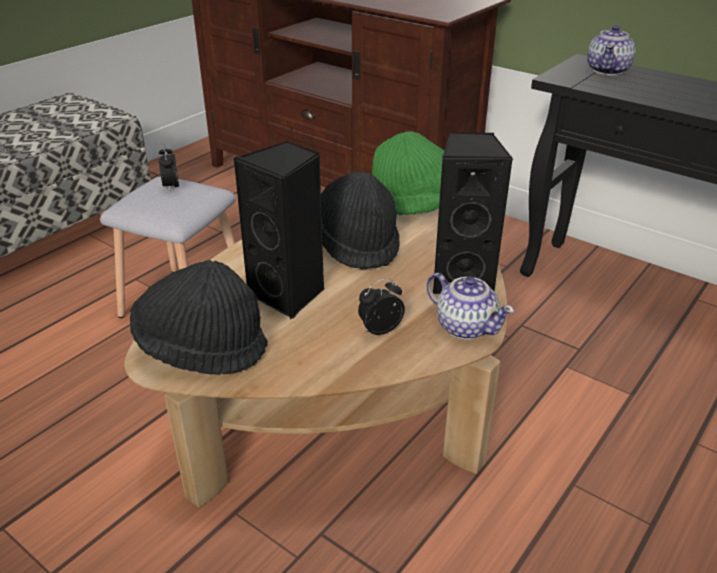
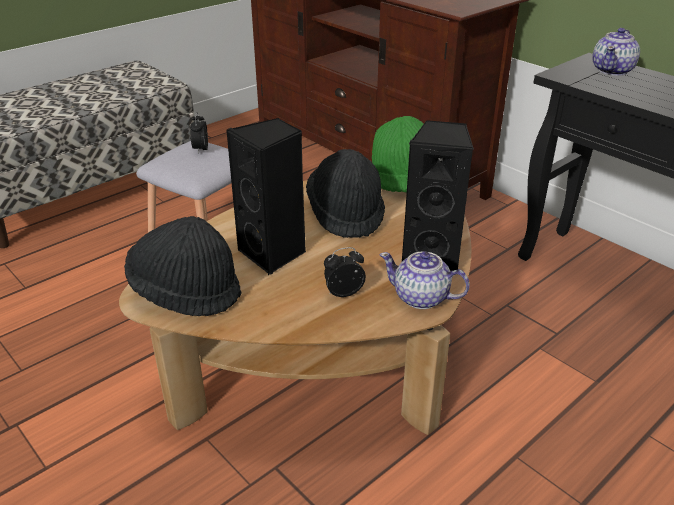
camera: 10 degrees right, 0 degrees up
(465, 326) = (421, 298): teapot -> teapot turned 150 degrees clockwise

